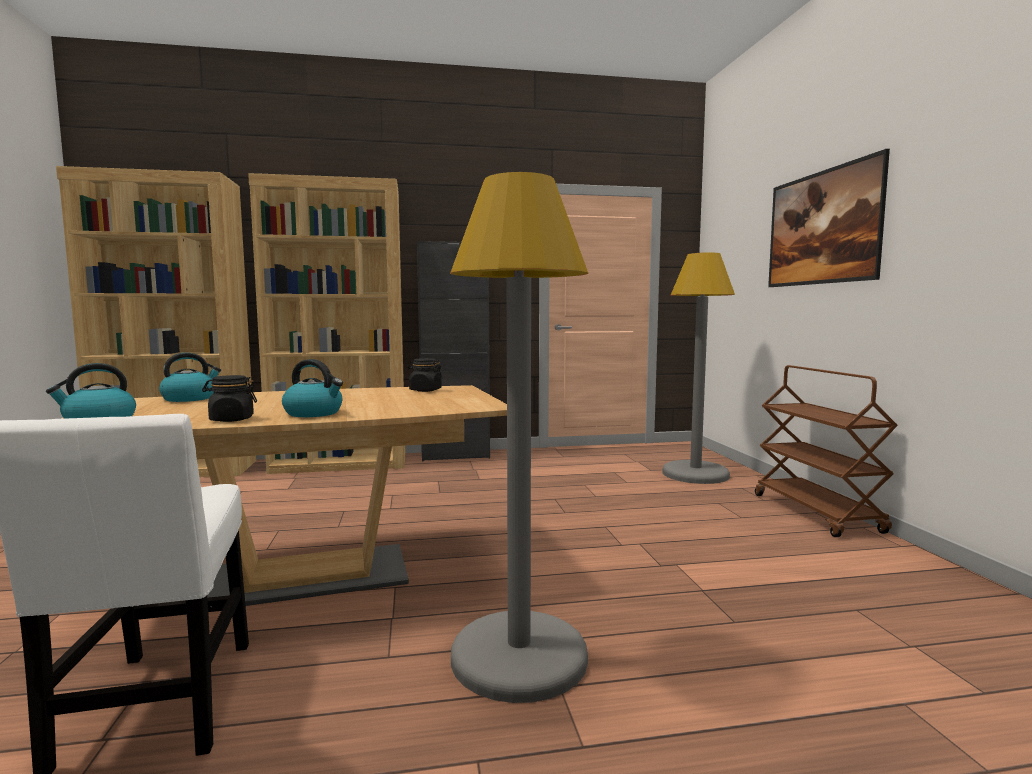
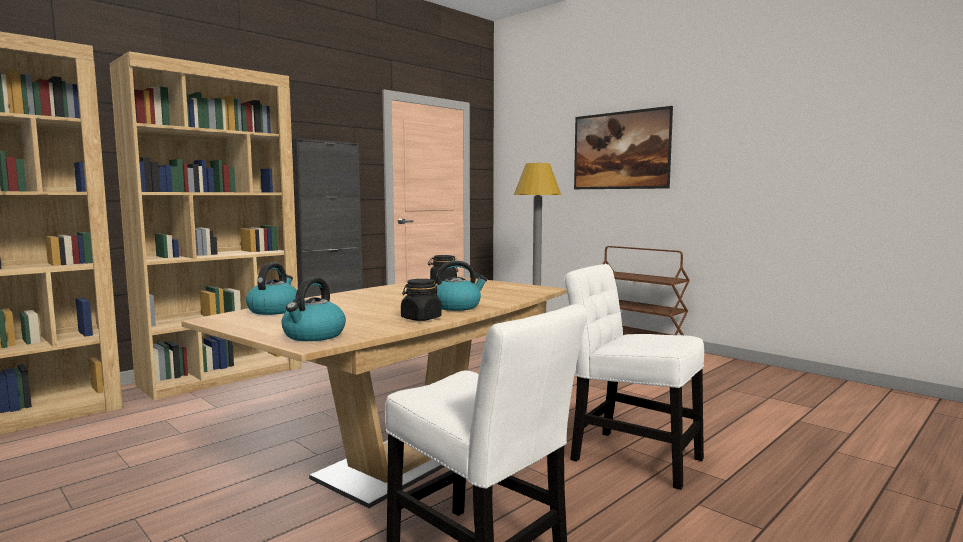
camera: 35 degrees left, 0 degrees up
(519, 657) = (630, 456): grey floor lamp -> white chair

